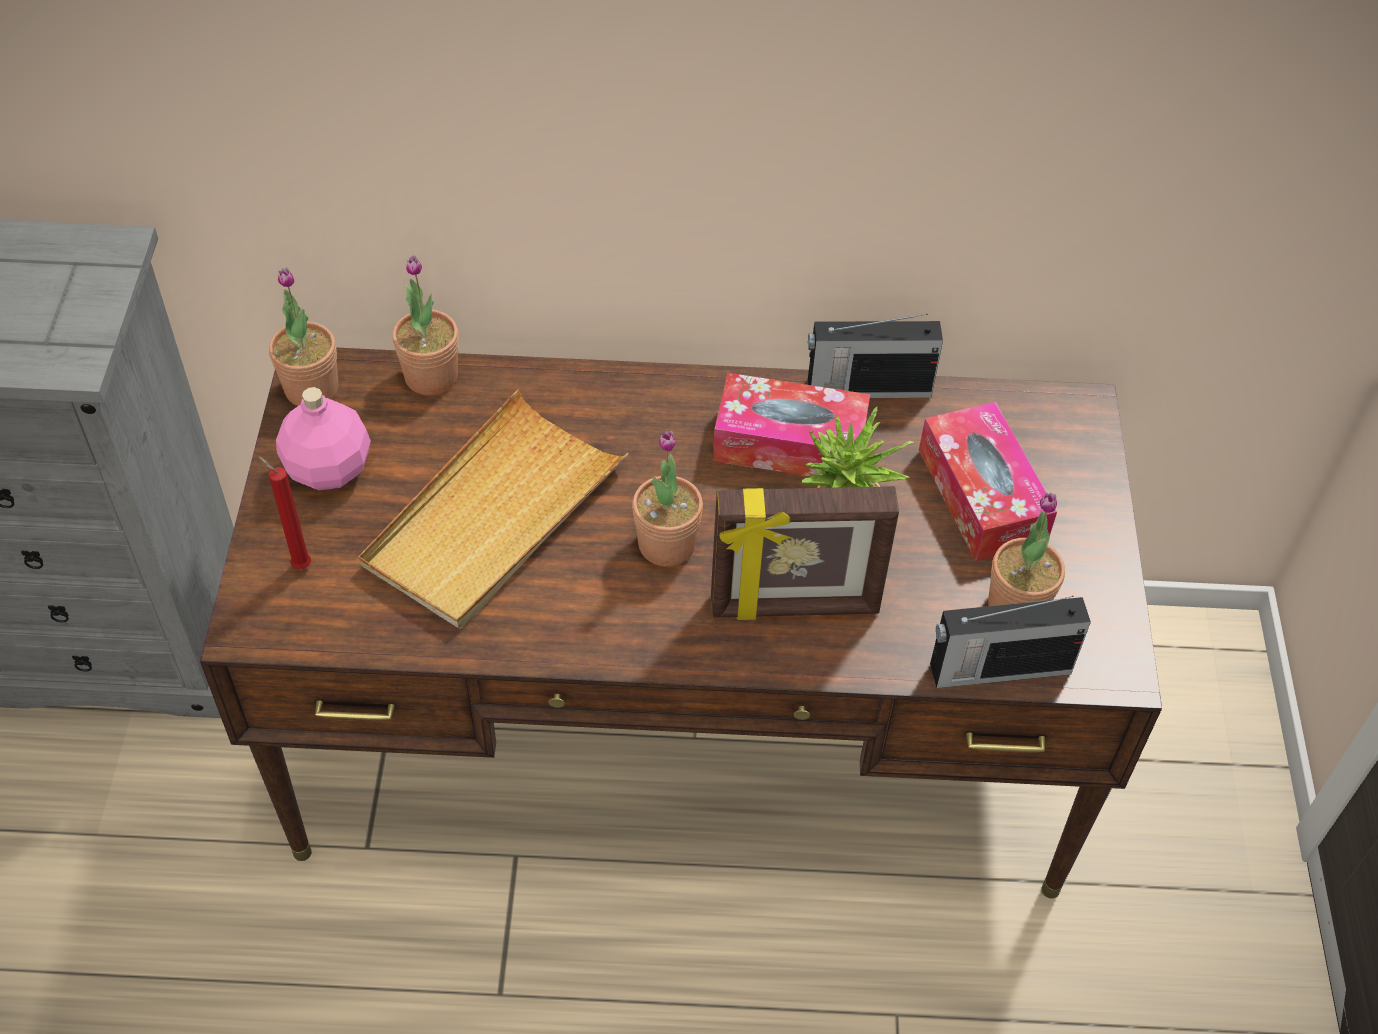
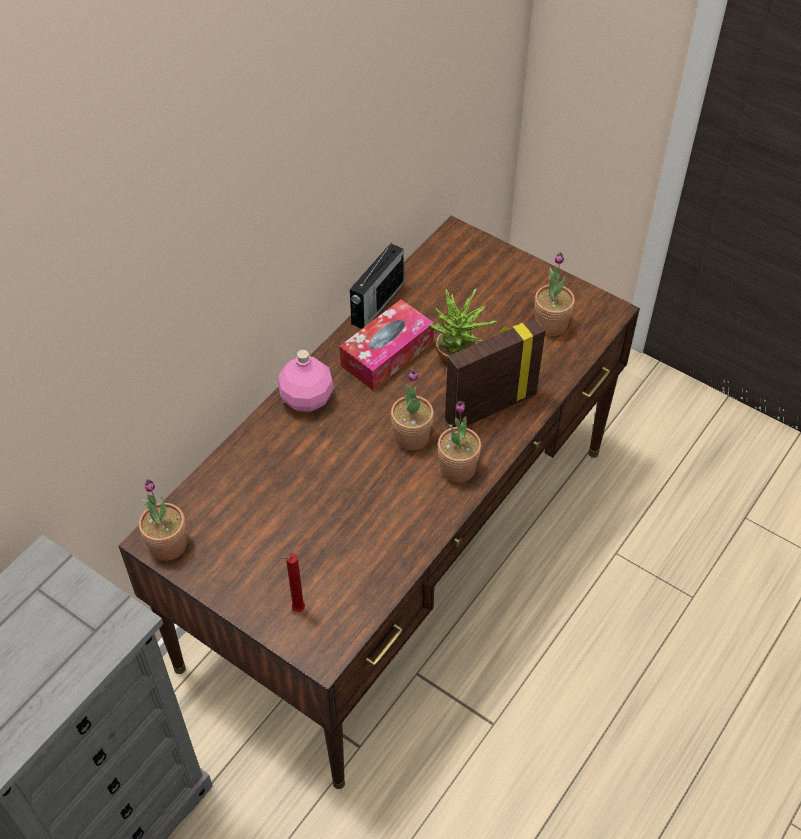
camera: 55 degrees left, 0 degrees up
(330, 469) = (238, 563): pink bottle -> pink bottle (307, 398)
(431, 376) = (209, 483): potted plant -> potted plant (457, 469)
(493, 516) = (334, 502): beige tray -> none
(794, 607) = (489, 406): picture frame -> picture frame turned 150 degrees counterclockwise
(981, 495) = (478, 300): tissue box -> none
(997, 668) = (579, 351): radio -> none

